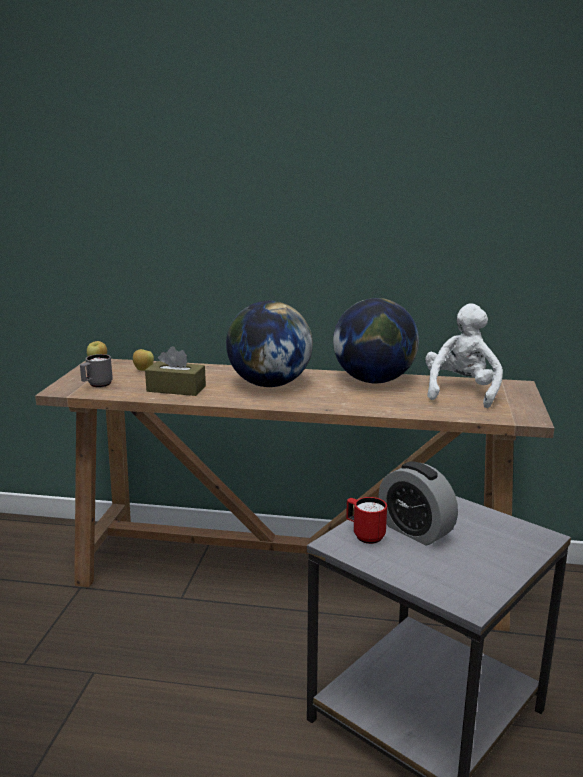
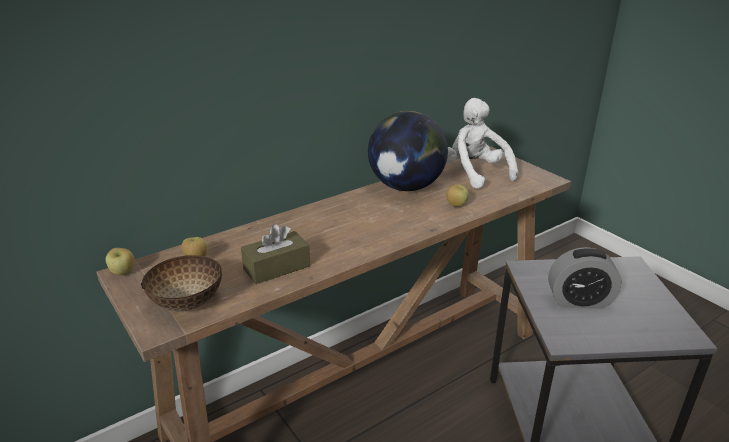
camera: 45 degrees left, 10 degrees up
(97, 385) = (188, 302): grey mug -> bowl
(269, 384) = (343, 225): globe -> none
(364, 535) = (564, 323): red mug -> none
(386, 404) = (456, 205): none -> apple

